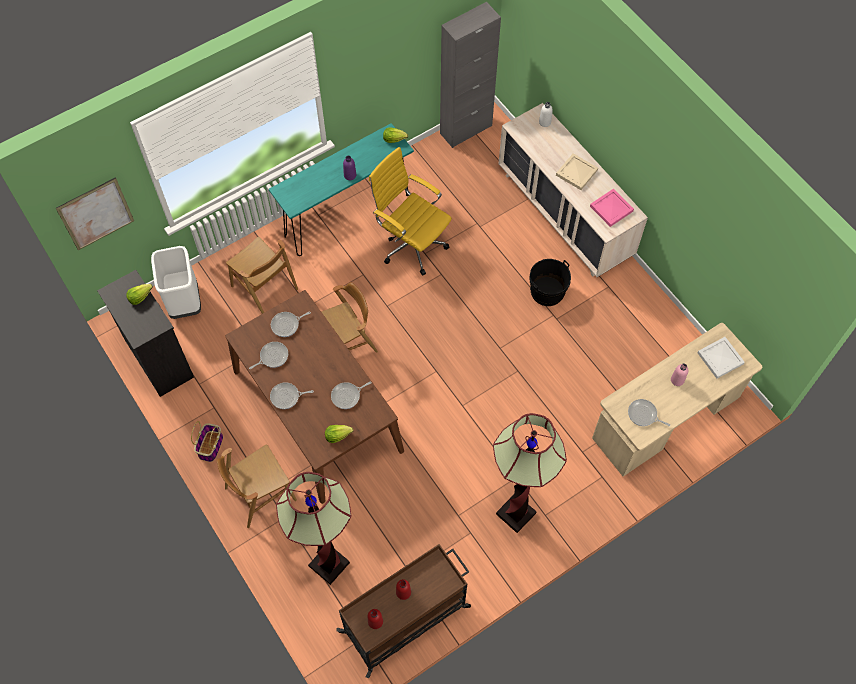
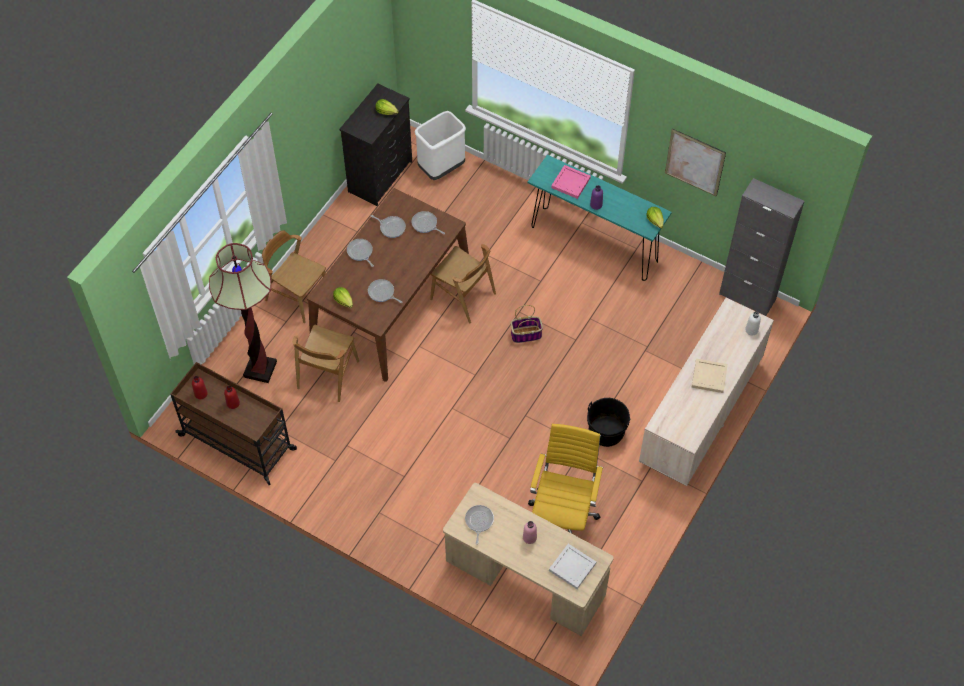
camera: 65 degrees right, 5 degrees down
(96, 214) = (424, 40): picture -> picture (694, 162)
(210, 446) = (322, 244): basket -> basket (526, 334)
(264, 288) = (486, 216): brown chair -> brown chair (327, 375)
(411, 244) = (592, 304): yellow office chair -> yellow office chair (562, 517)
(516, 514) = (369, 489): floor lamp -> none
(611, 208) = (686, 419): pink tray -> pink tray (571, 182)

